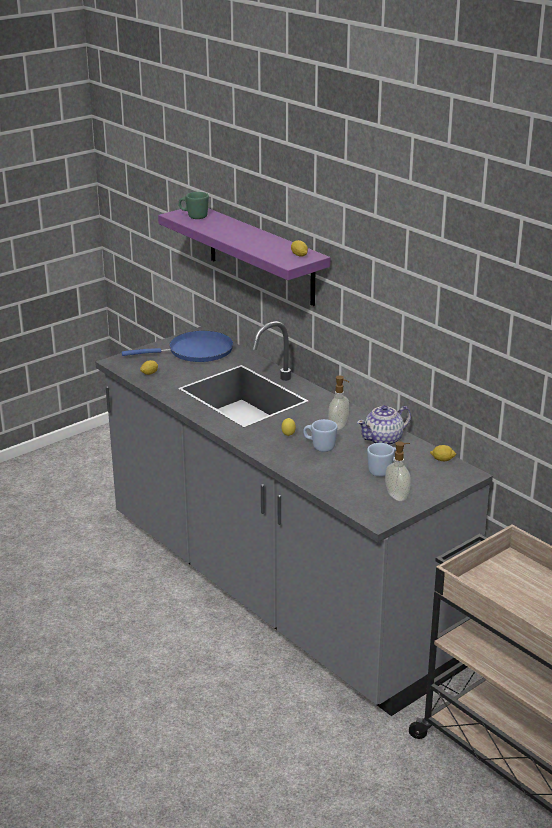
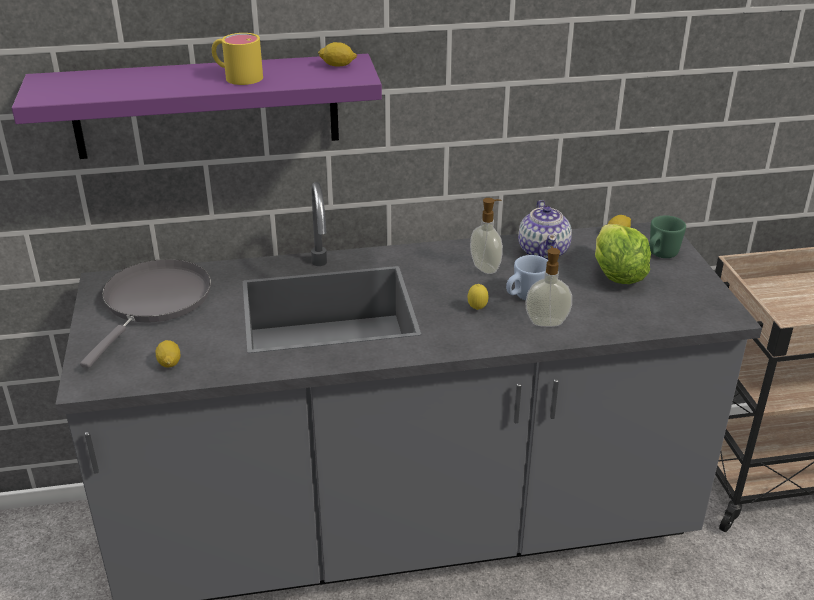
camera: 60 degrees left, 5 degrees up
(194, 217) = (74, 87): green mug -> green mug (660, 255)
(195, 351) = (154, 302): blue frying pan -> grey frying pan
(251, 240) = (237, 76): none -> yellow mug
(383, 471) = (617, 276): blue mug -> lettuce
(397, 496) = (681, 286): soap dispenser -> soap dispenser (546, 322)

